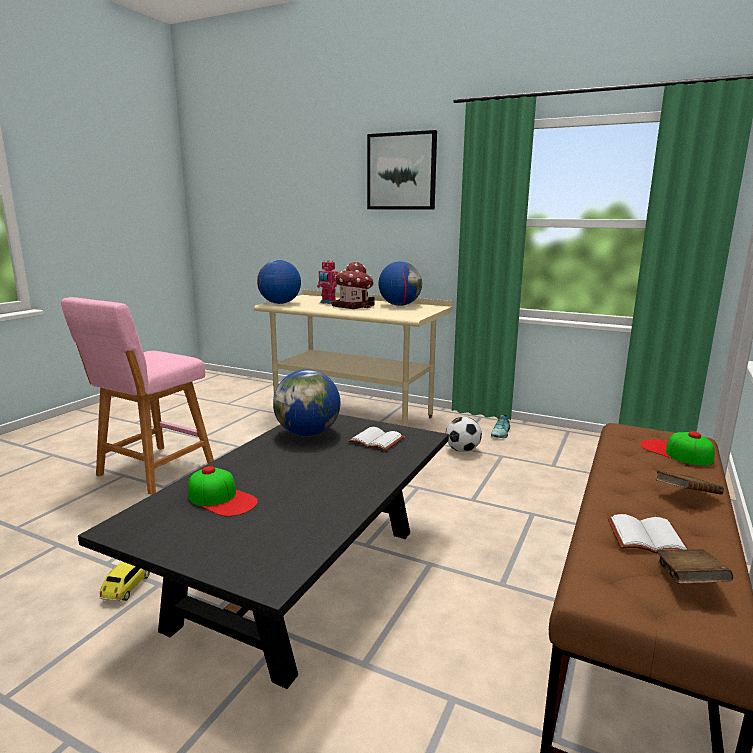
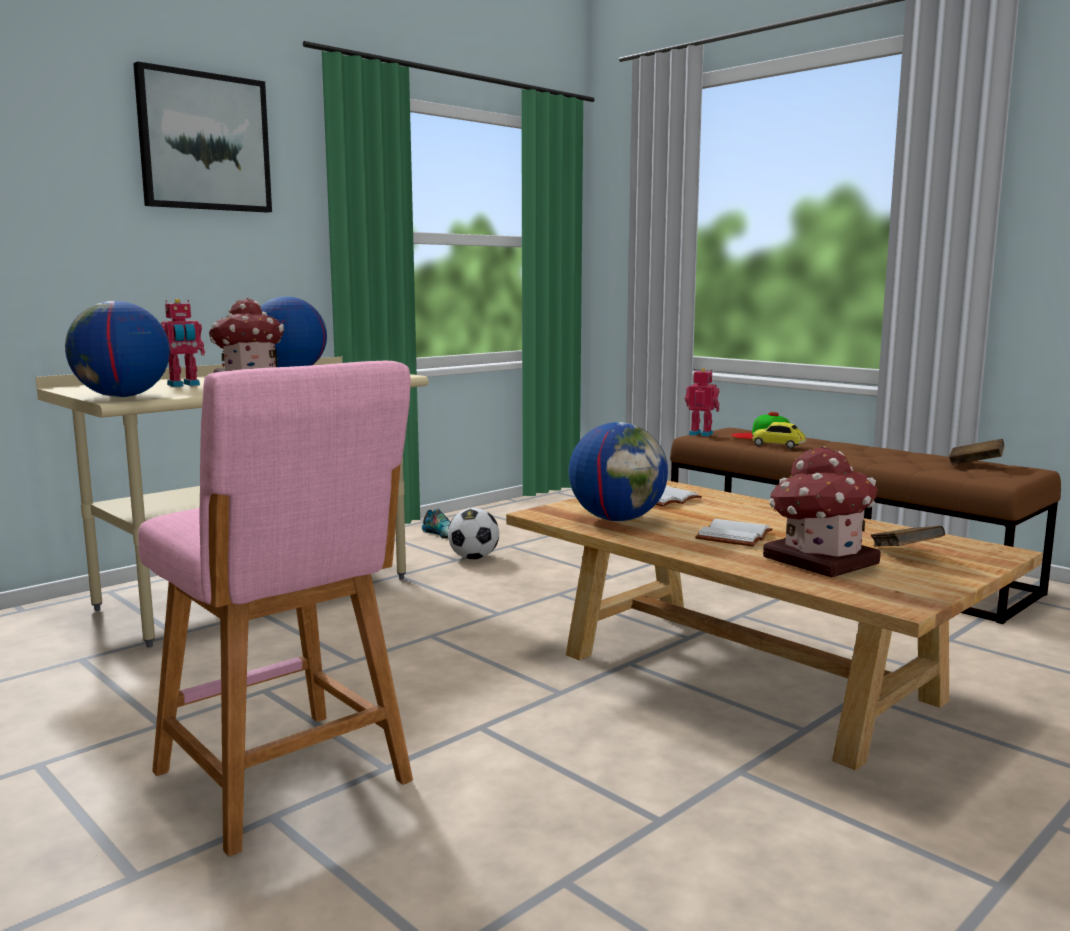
camera: 70 degrees left, 5 degrees down
(126, 588) = (743, 798): toy car -> toy car (778, 445)
(222, 499) = (818, 560): cap -> toy house
(302, 576) = (747, 677): black coffee table -> beige coffee table
(635, 428) = (701, 434): none -> toy robot
(645, 538) = (917, 462): white book -> white book (736, 537)
(686, 496) = (847, 446): brown book -> brown book (904, 554)

